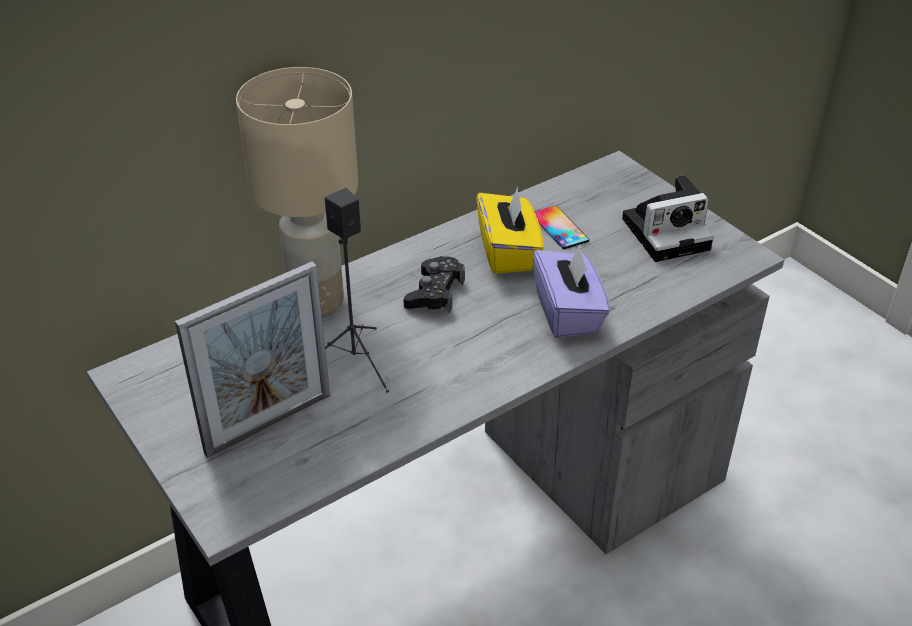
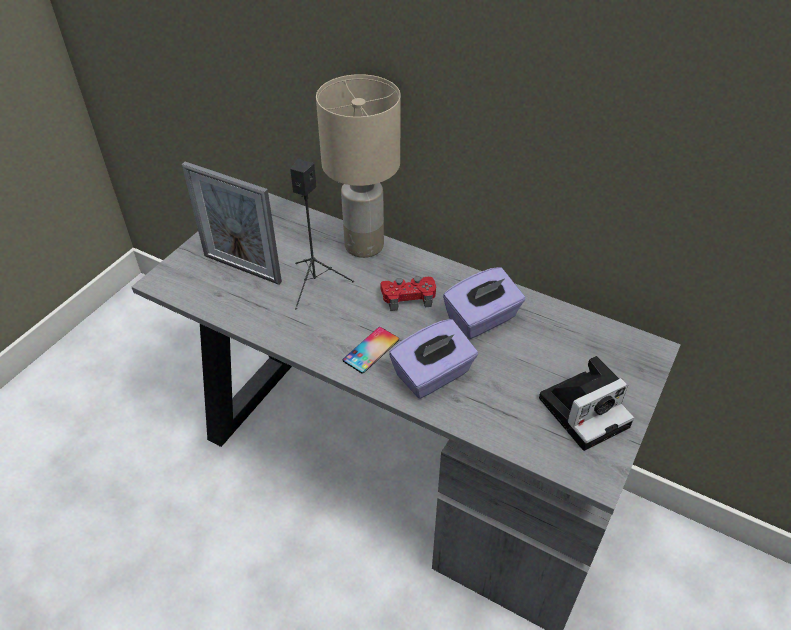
camera: 65 degrees right, 5 degrees up
(435, 292) = (408, 296): black game controller -> red game controller
(508, 252) = (482, 319): yellow tissue box -> purple tissue box
(559, 227) = (536, 338): phone -> phone (371, 350)
(668, 232) = (585, 410): camera -> camera turned 75 degrees counterclockwise

